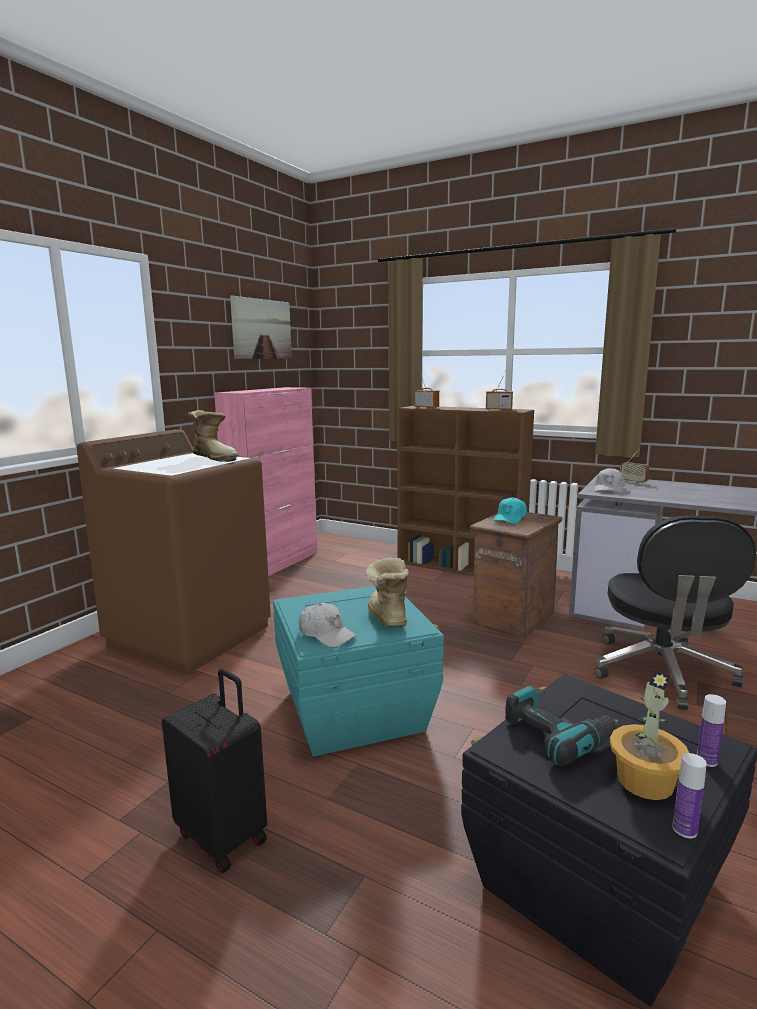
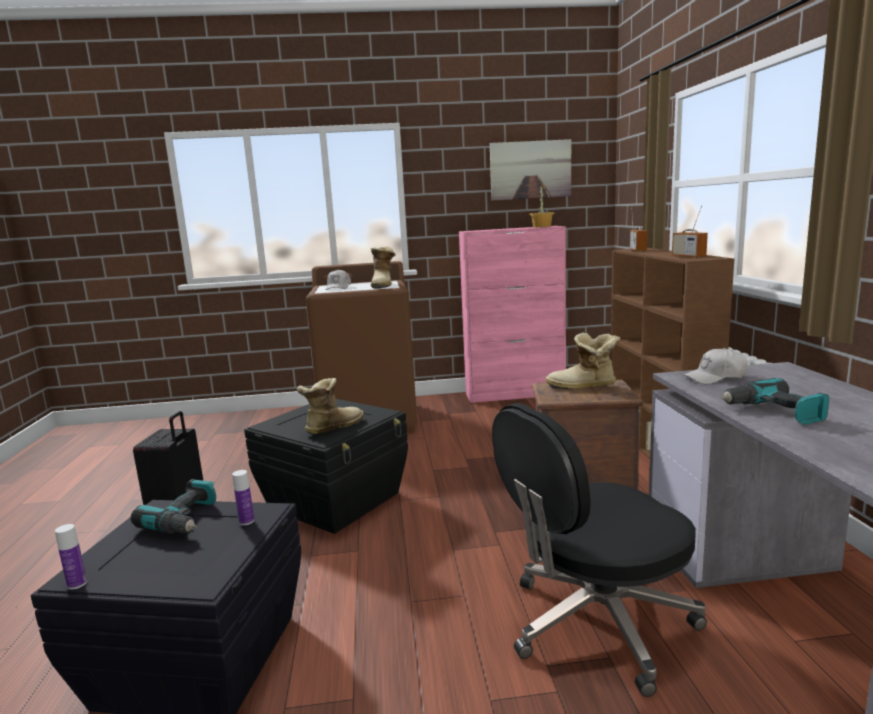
camera: 55 degrees right, 0 degrees up
(326, 634) = (285, 423): white cap -> white cap (338, 287)
(355, 710) = (336, 500): turquoise storage box -> black storage box
(510, 518) = (583, 387): turquoise cap -> boot
(633, 482) = (796, 379): radio -> none
(645, 780) = (135, 561): potted plant -> potted plant (542, 226)
(689, 498) = (773, 412): none -> power drill
(706, 760) = (175, 581): bottle -> bottle (246, 521)

